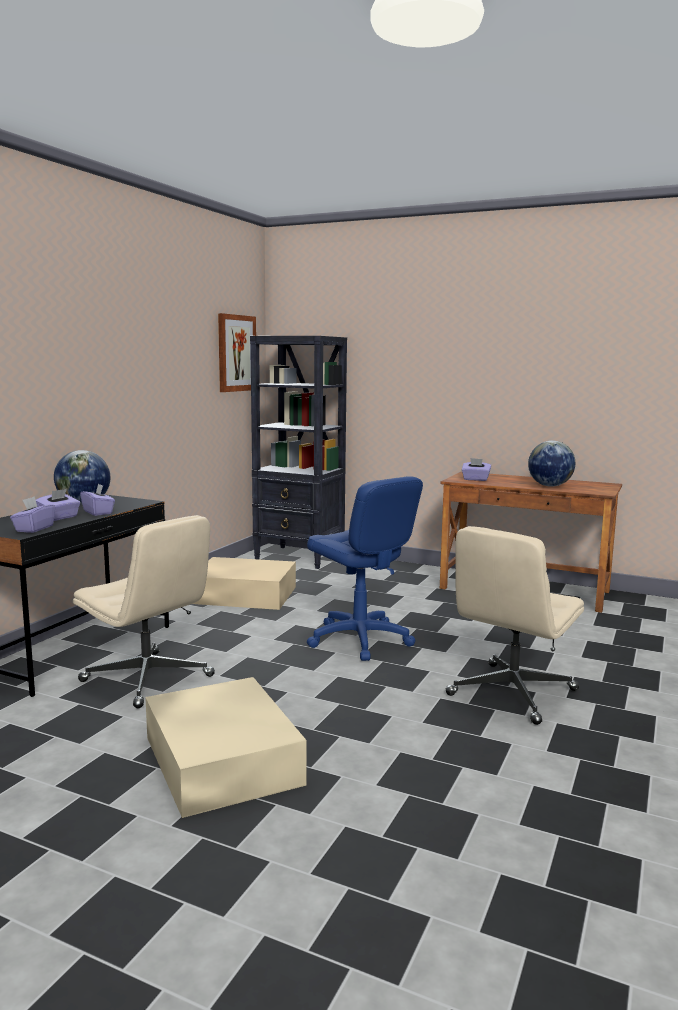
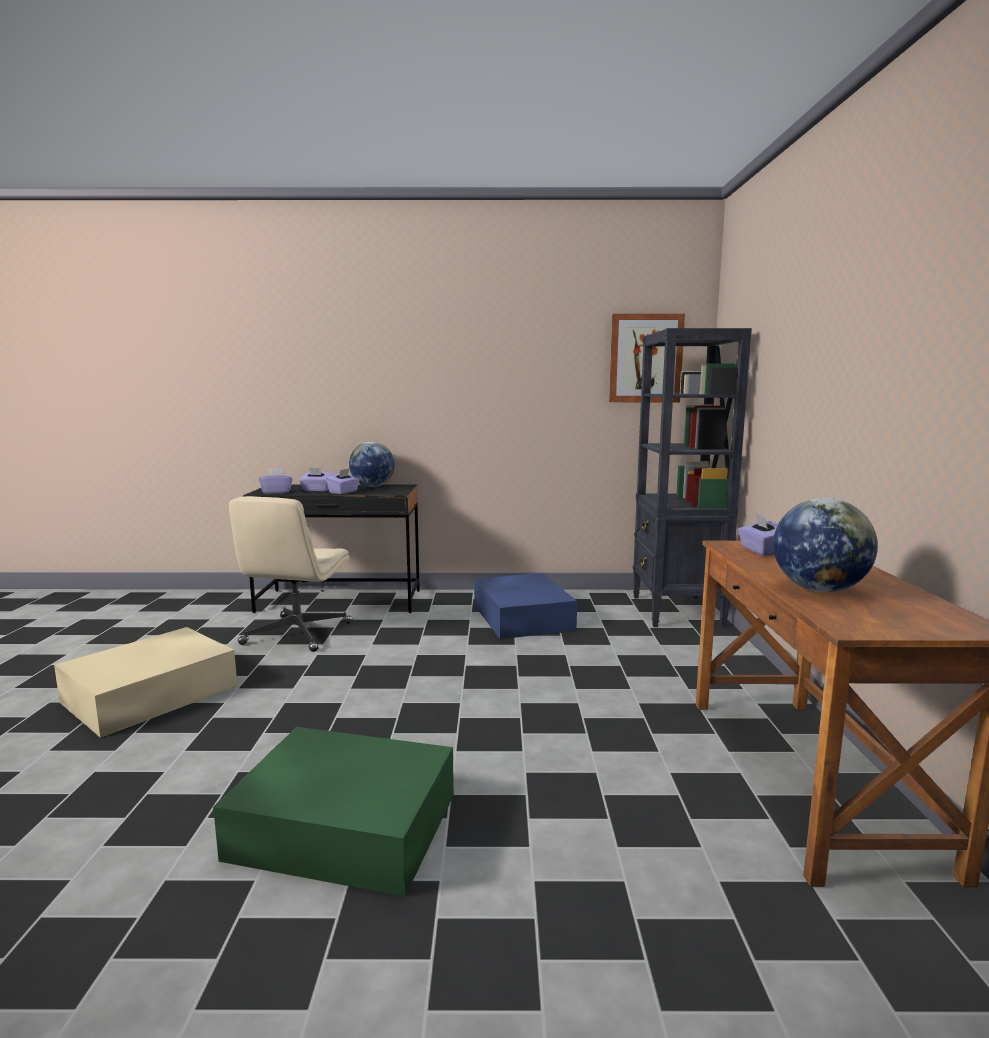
camera: 65 degrees right, 0 degrees up
(243, 594) = (522, 616): beige storage box -> blue storage box
(359, 640) = (450, 692): blue office chair -> none
(512, 693) = (342, 824): beige office chair -> green storage box

